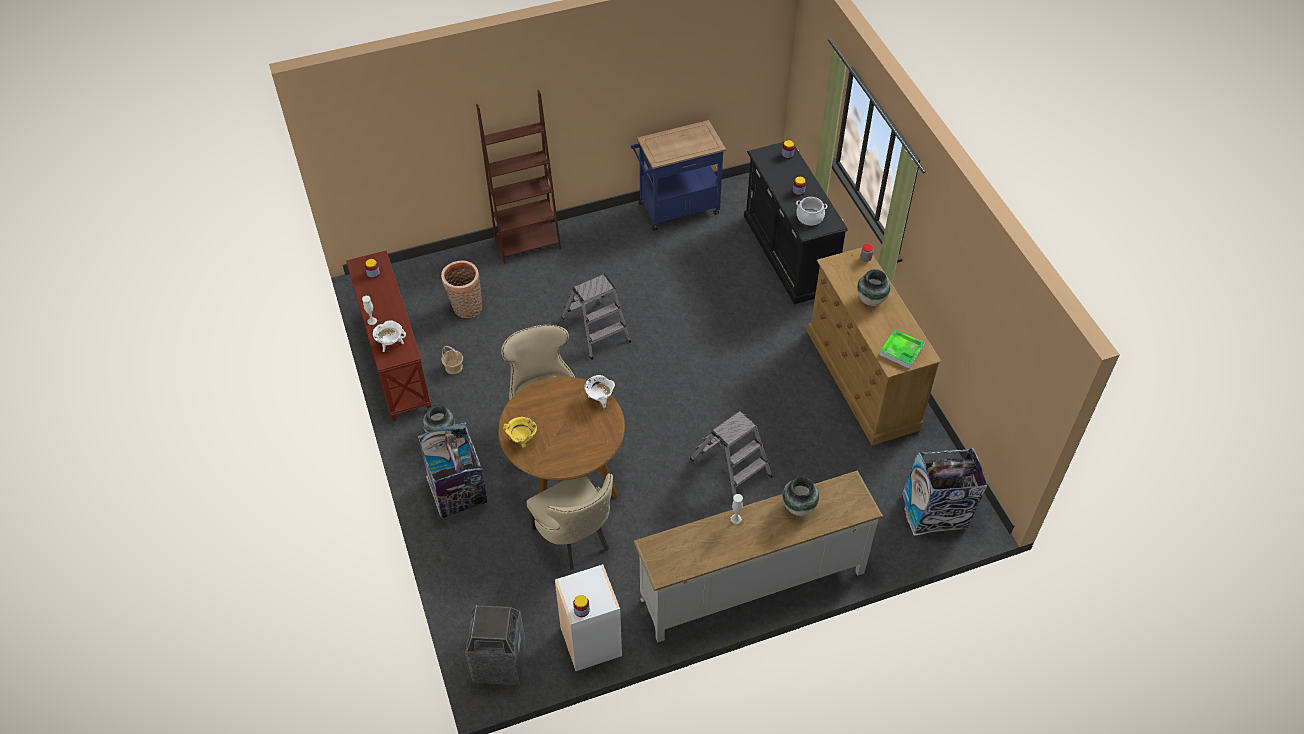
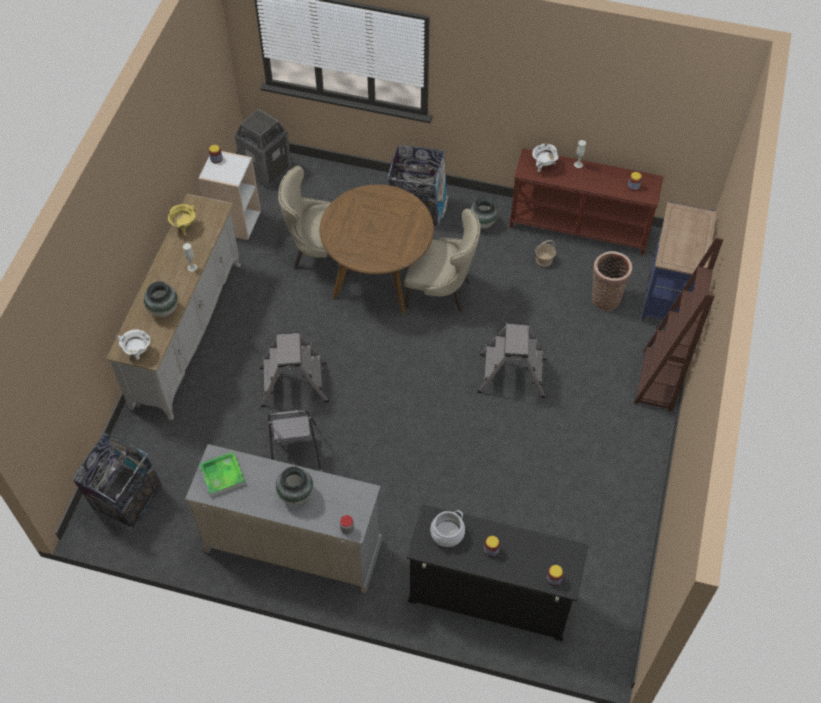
camera: 125 degrees right, 5 degrees up
(522, 440) = (383, 198): yellow cooking pot -> yellow cooking pot (184, 227)
(600, 399) = (380, 262): white cooking pot -> white cooking pot (138, 352)
(676, 209) = (624, 532): blue cart -> blue cart (668, 294)
(790, 426) = (295, 453): none -> grey step ladder
(862, 380) = (293, 544): brown dresser -> grey dresser

